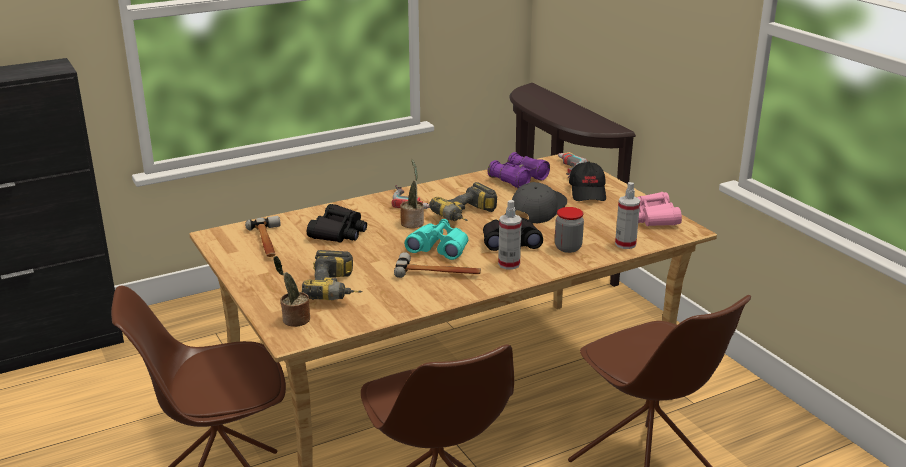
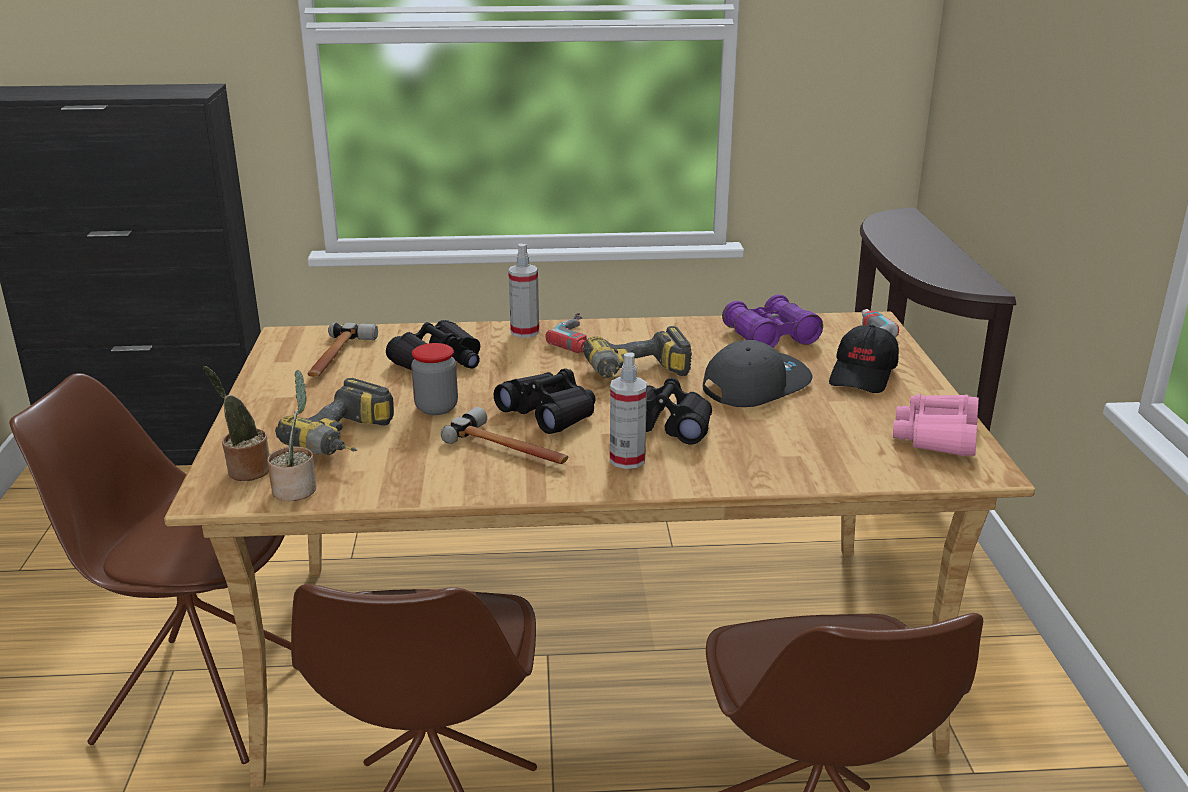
camera: 25 degrees right, 0 degrees up
(412, 222) = (552, 369): potted plant -> potted plant (297, 488)
(439, 248) = (549, 413): turquoise binoculars -> black binoculars
(568, 248) = (746, 454): jar -> jar (436, 408)
(625, 244) = (849, 469): spray bottle -> spray bottle (525, 332)

